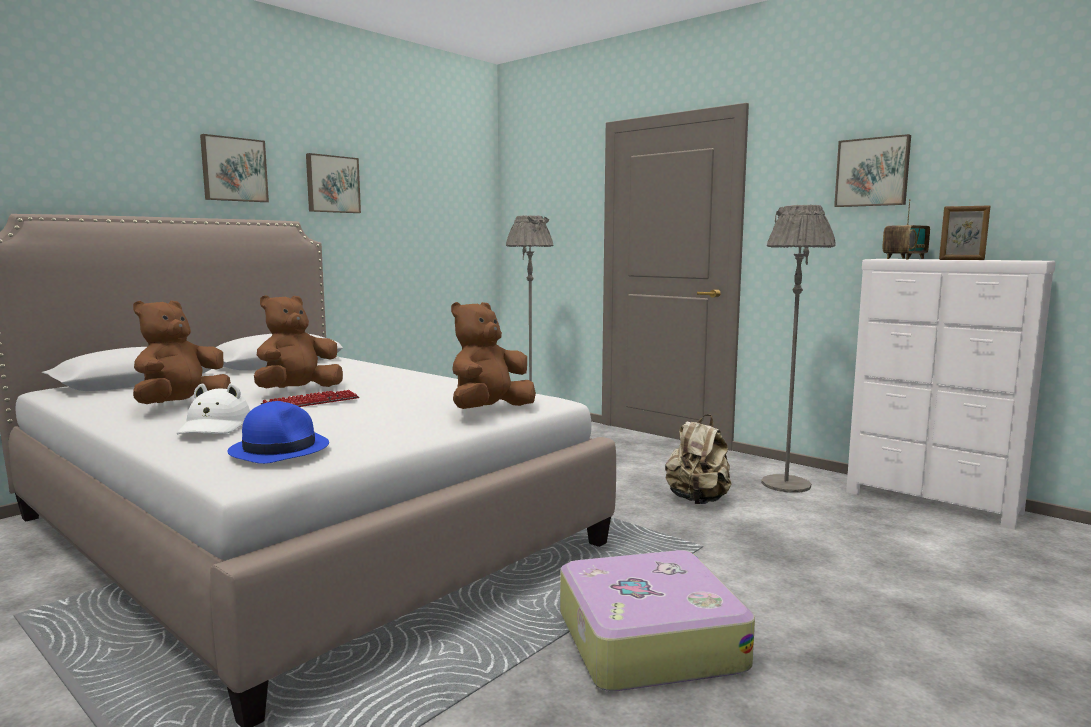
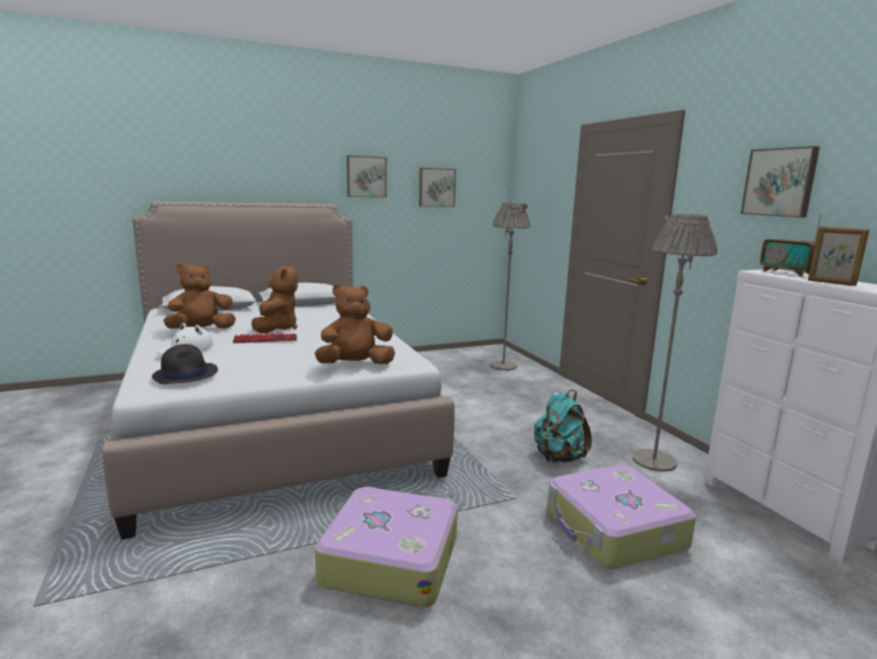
camera: 25 degrees right, 5 degrees up
(233, 169) = (293, 169): picture -> picture (436, 187)
(279, 448) = (186, 374): blue hat -> black hat
(298, 391) = (277, 328): brown plush toy -> brown plush toy turned 120 degrees clockwise
(698, 500) = (558, 458): beige backpack -> turquoise backpack
(825, 551) = (614, 530): none -> suitcase
(904, 258) = (787, 273): radio -> radio turned 75 degrees clockwise

